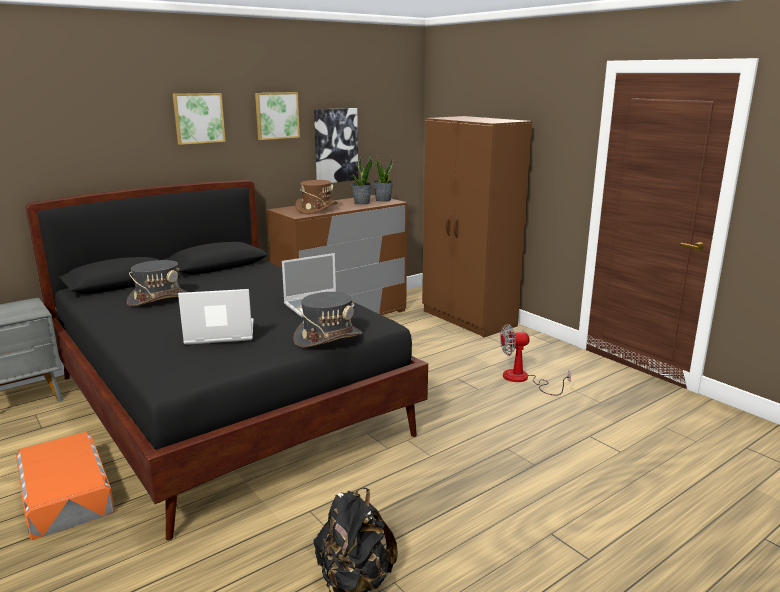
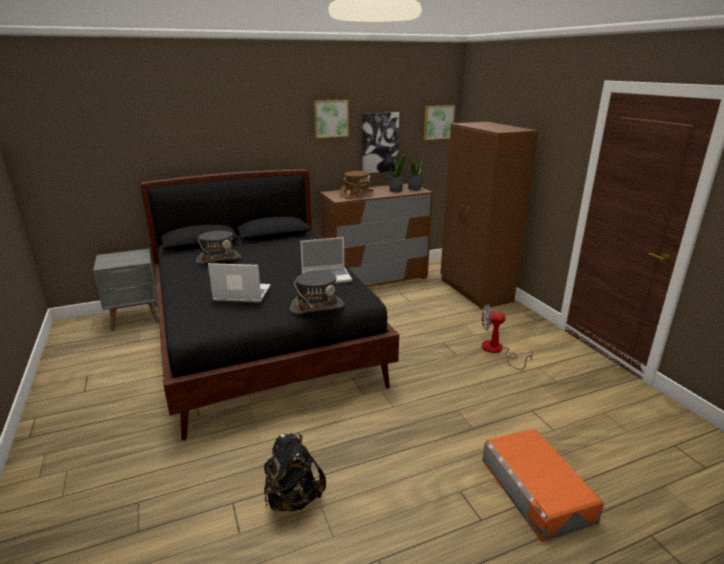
camera: 15 degrees right, 5 degrees up
(65, 493) = (133, 392): orange storage box -> orange storage box (536, 489)
(198, 118) = (268, 121): picture -> picture (438, 122)

